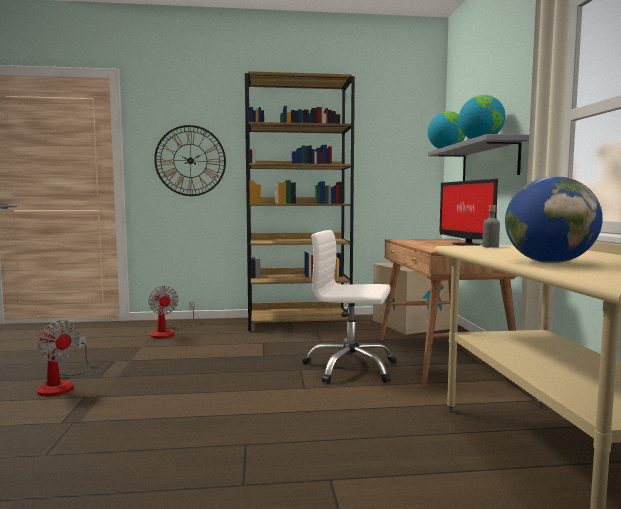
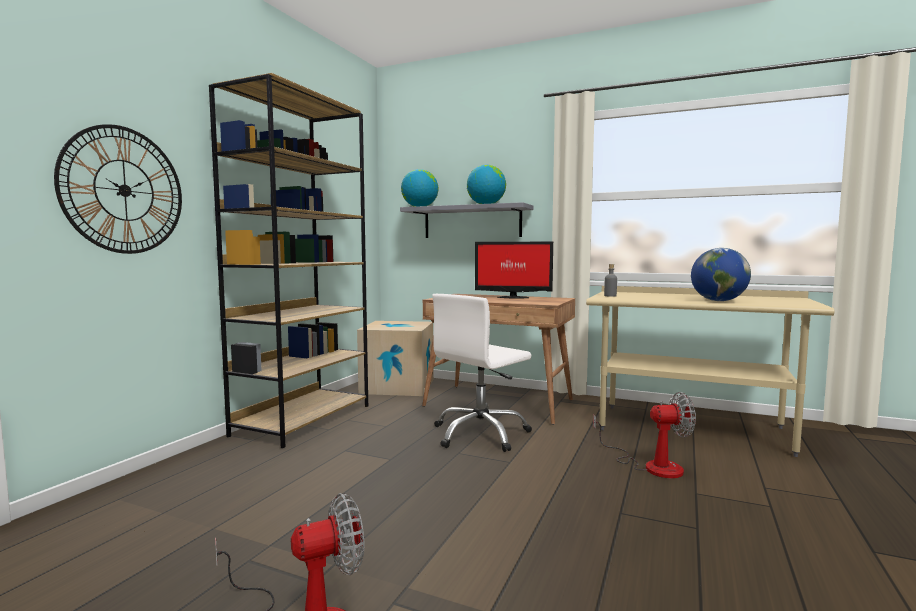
camera: 60 degrees left, 0 degrees up
(168, 333) = (179, 497): fan -> fan (651, 465)

